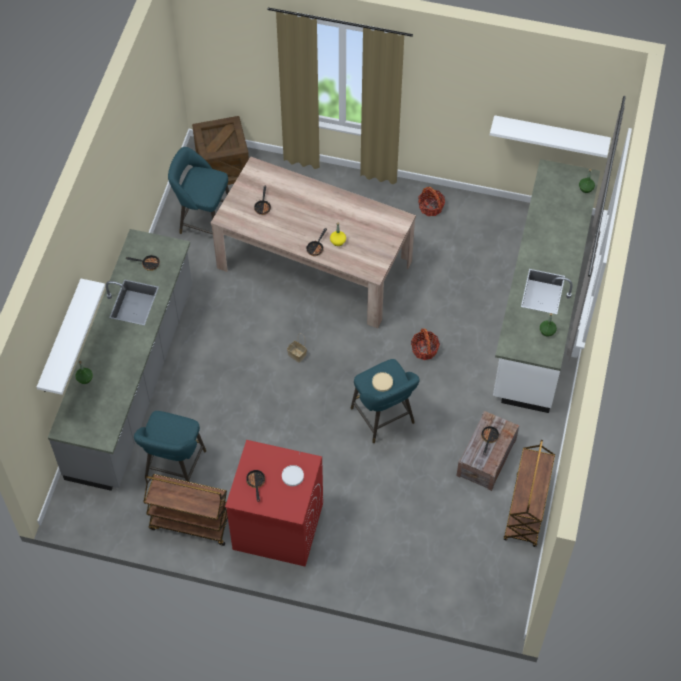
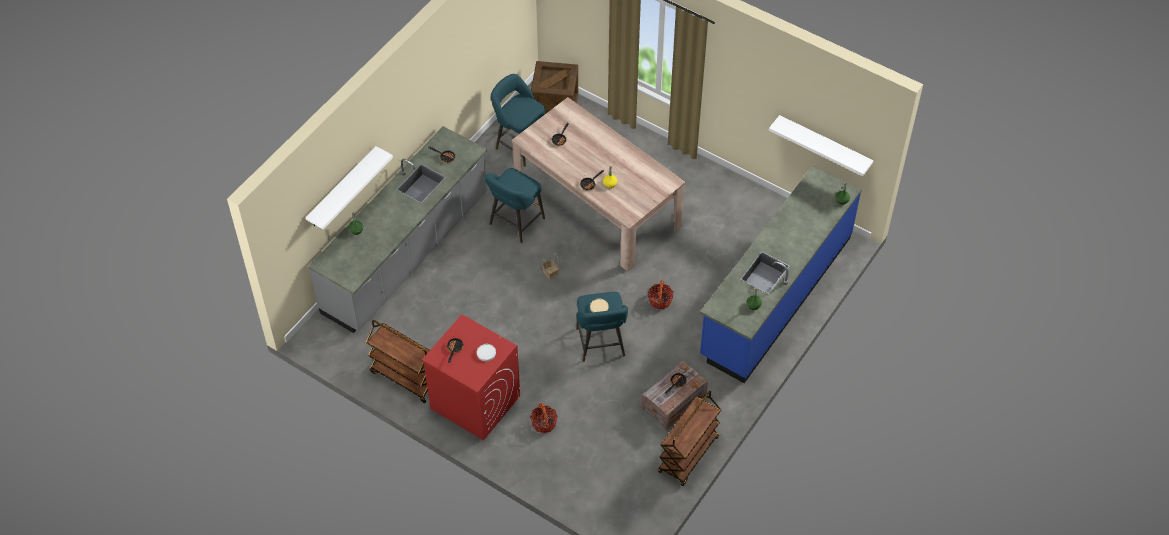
camera: 20 degrees right, 5 degrees down
(174, 468) = (411, 331): turquoise stool -> turquoise stool (515, 223)
(431, 207) = (717, 187): basket -> basket (544, 423)
(539, 308) = (775, 296): white counter -> blue counter

